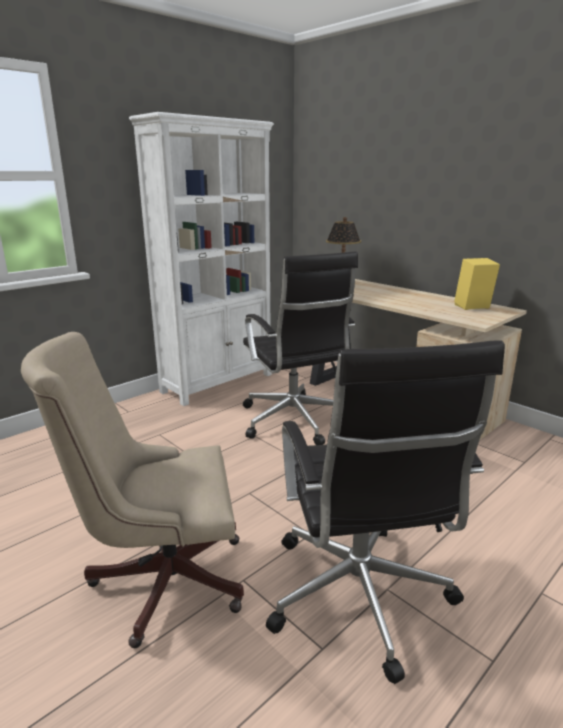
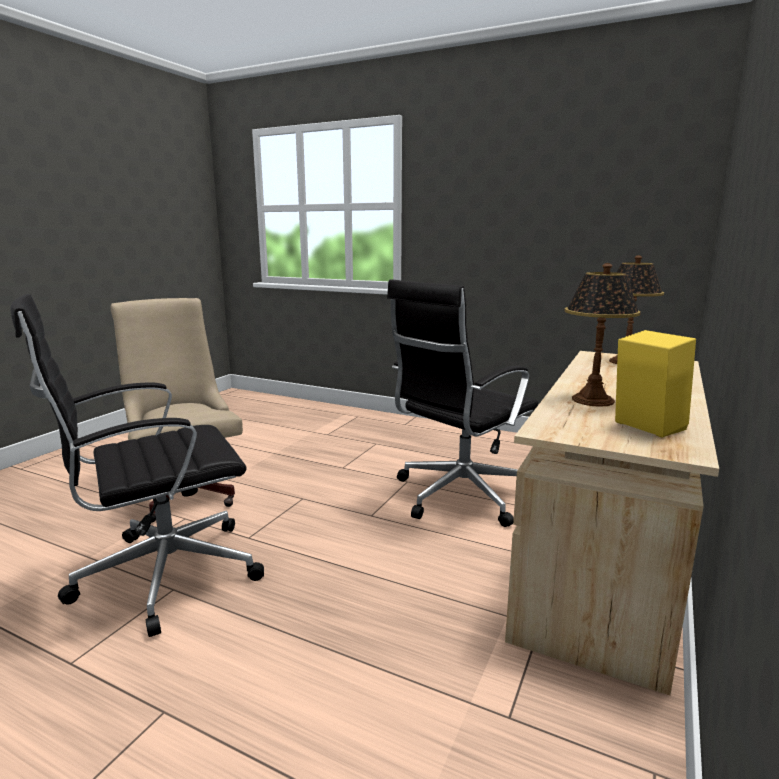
camera: 70 degrees right, 5 degrees down
(218, 383) = (505, 442): white bookcase -> none
(423, 306) = (592, 400): none -> table lamp

